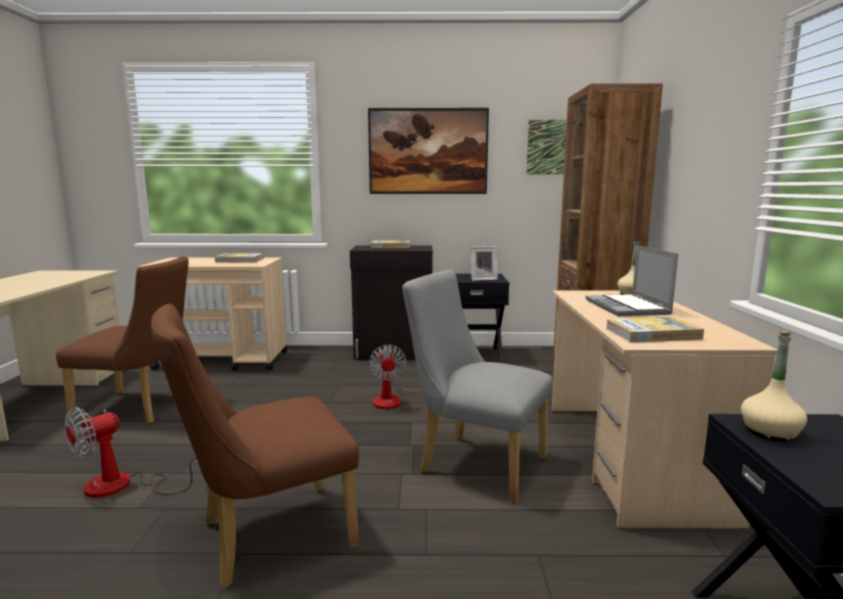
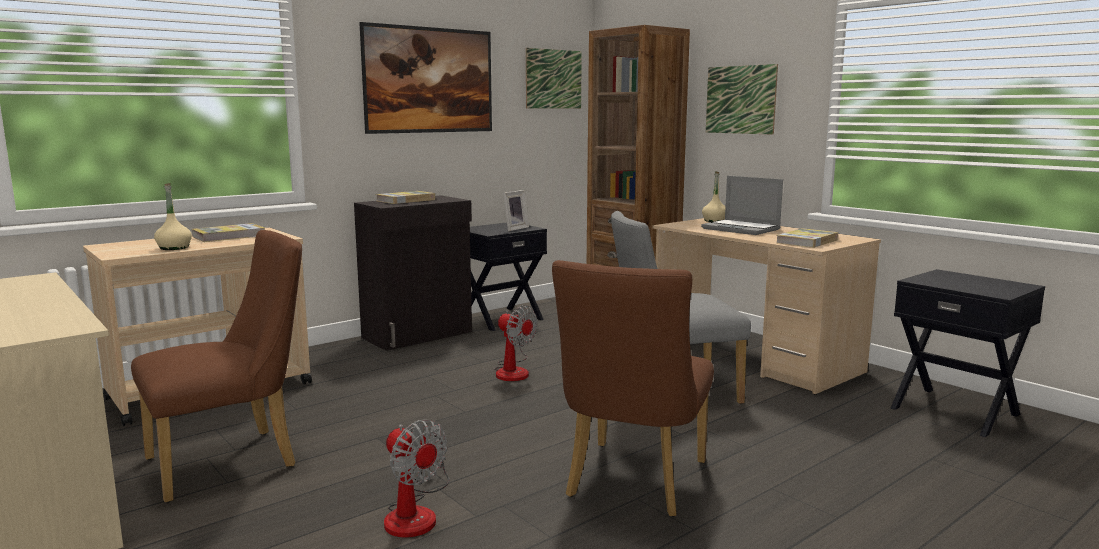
camera: 40 degrees left, 0 degrees up
(123, 486) = (416, 512): fan -> fan turned 45 degrees counterclockwise
(696, 158) = (740, 99): none -> picture
(769, 432) = (935, 281): beige bottle -> beige bottle (174, 248)

